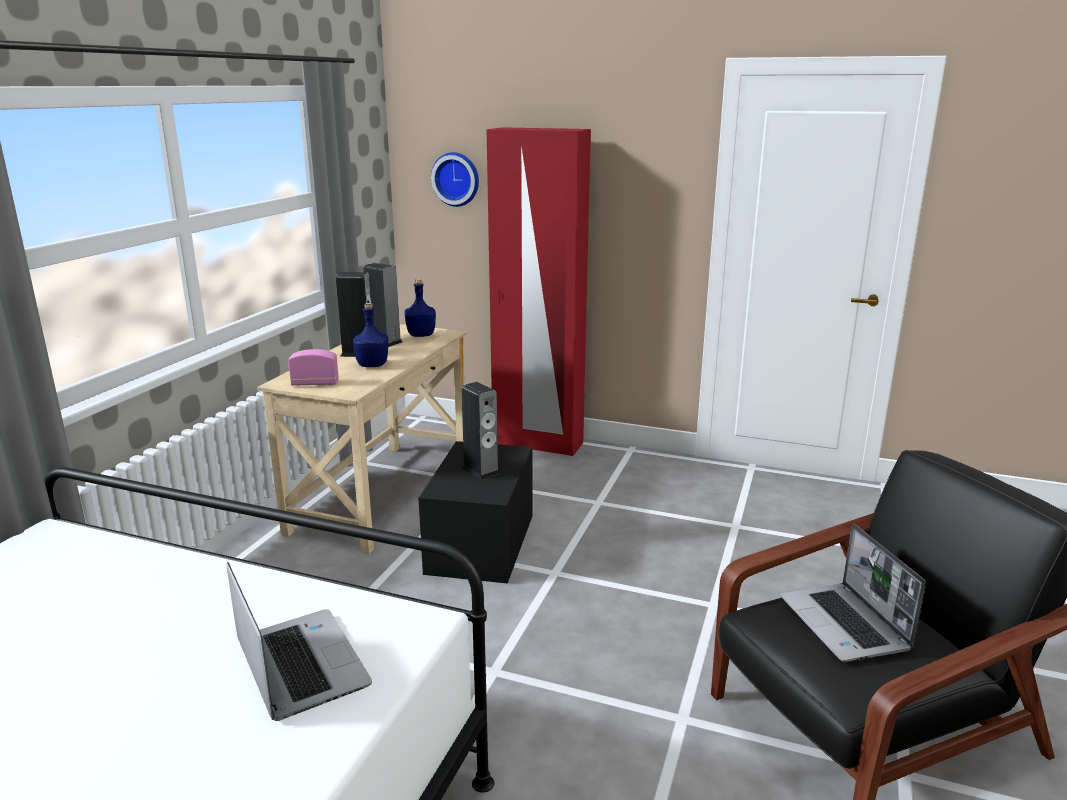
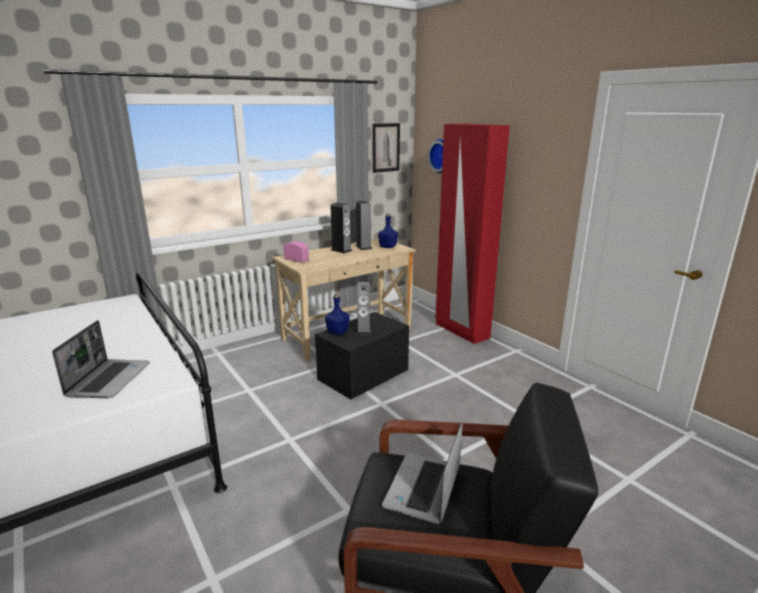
camera: 35 degrees right, 0 degrees up
(361, 171) = (385, 147): none -> picture
(372, 365) = (337, 257): blue bottle -> blue bottle (337, 332)

